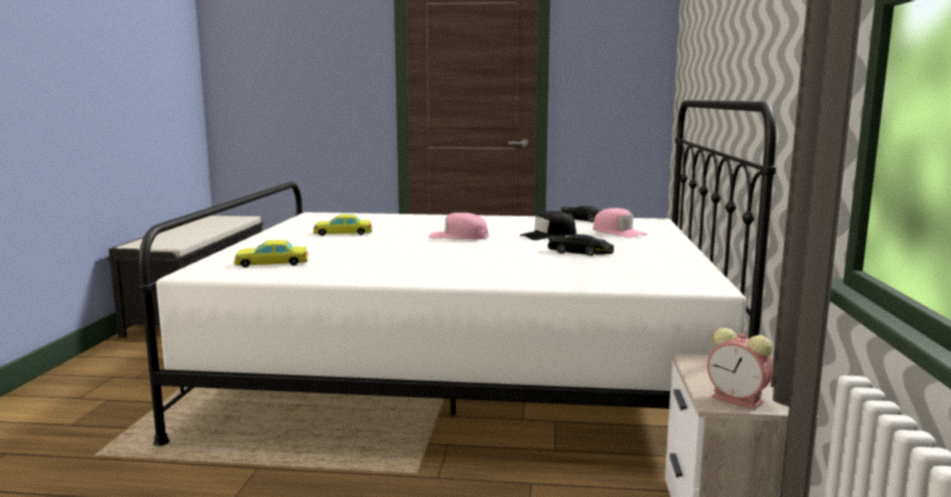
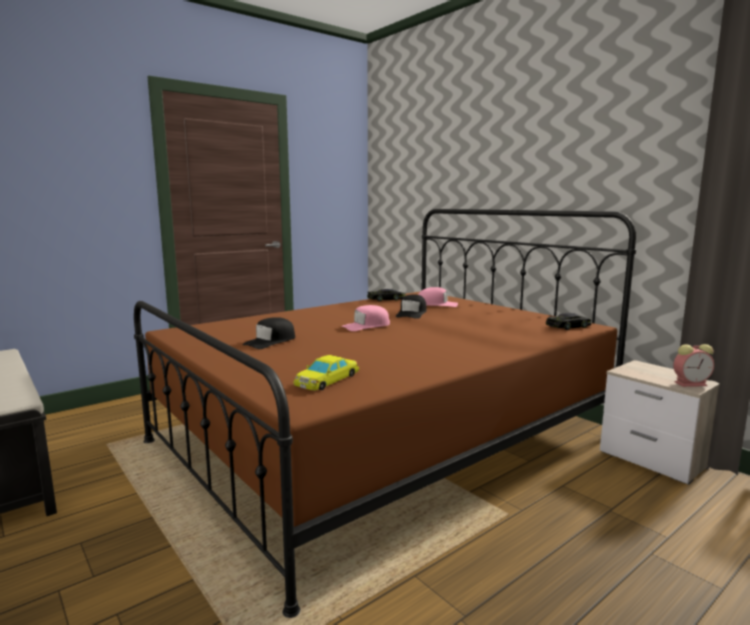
camera: 45 degrees left, 0 degrees up
(343, 233) = (270, 341): yellow toy car -> black cap
(465, 375) = (384, 438): white bed -> brown bed
(580, 252) = (470, 320): black toy car -> black toy car (569, 326)

